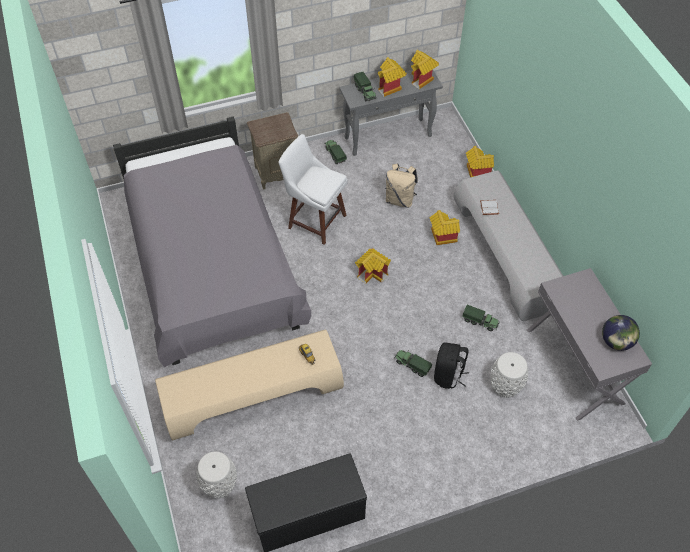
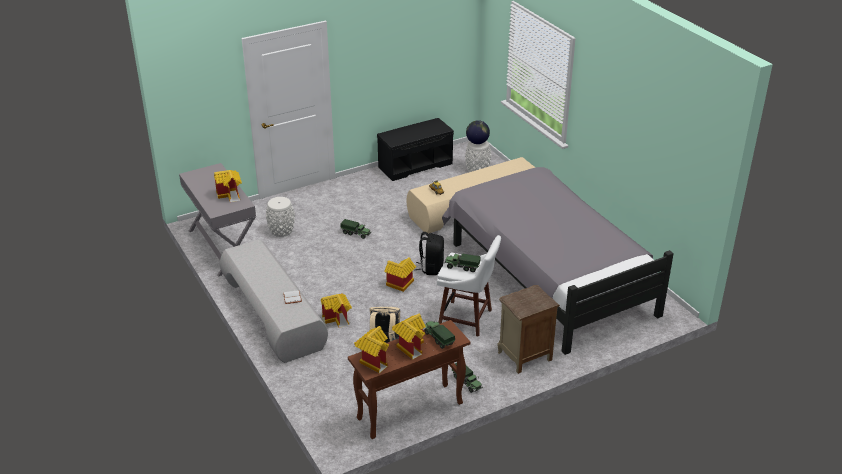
camera: 170 degrees right, 20 degrees down
(388, 136) = (409, 411): grey console table -> brown console table
(448, 375) = (326, 231): black backpack -> black backpack (431, 268)
(476, 173) = (302, 383): toy house -> toy house (231, 195)
(480, 322) = (300, 263): toy truck -> toy truck (462, 267)
(616, 342) = (202, 181): globe -> globe (477, 142)

